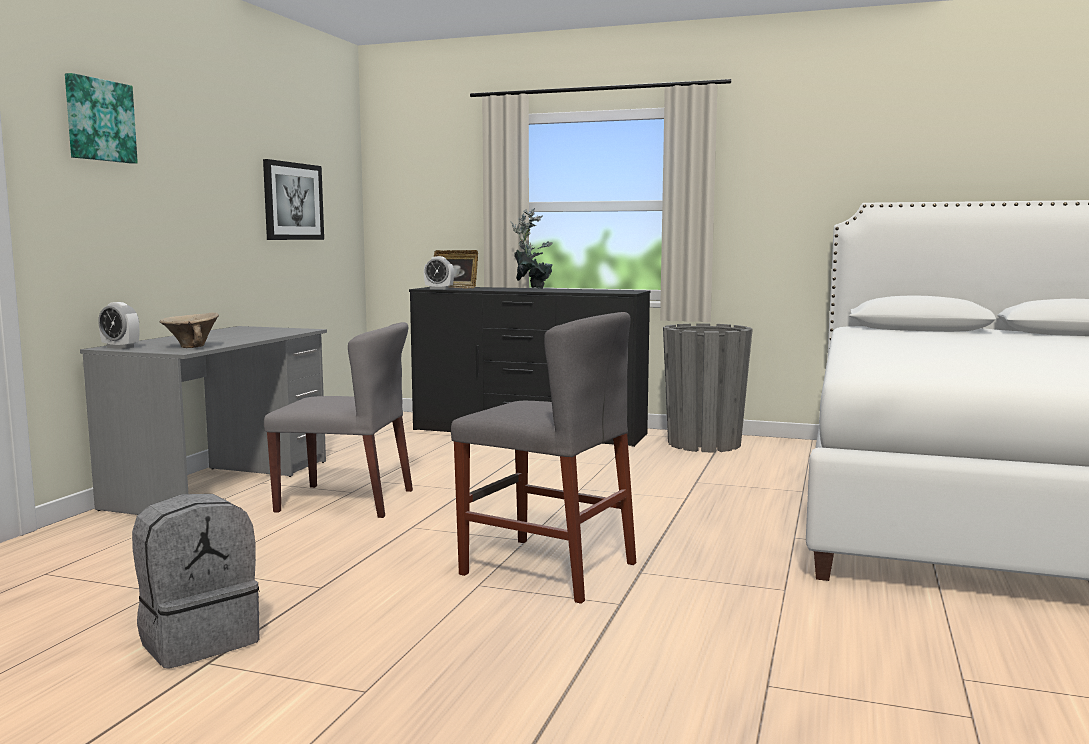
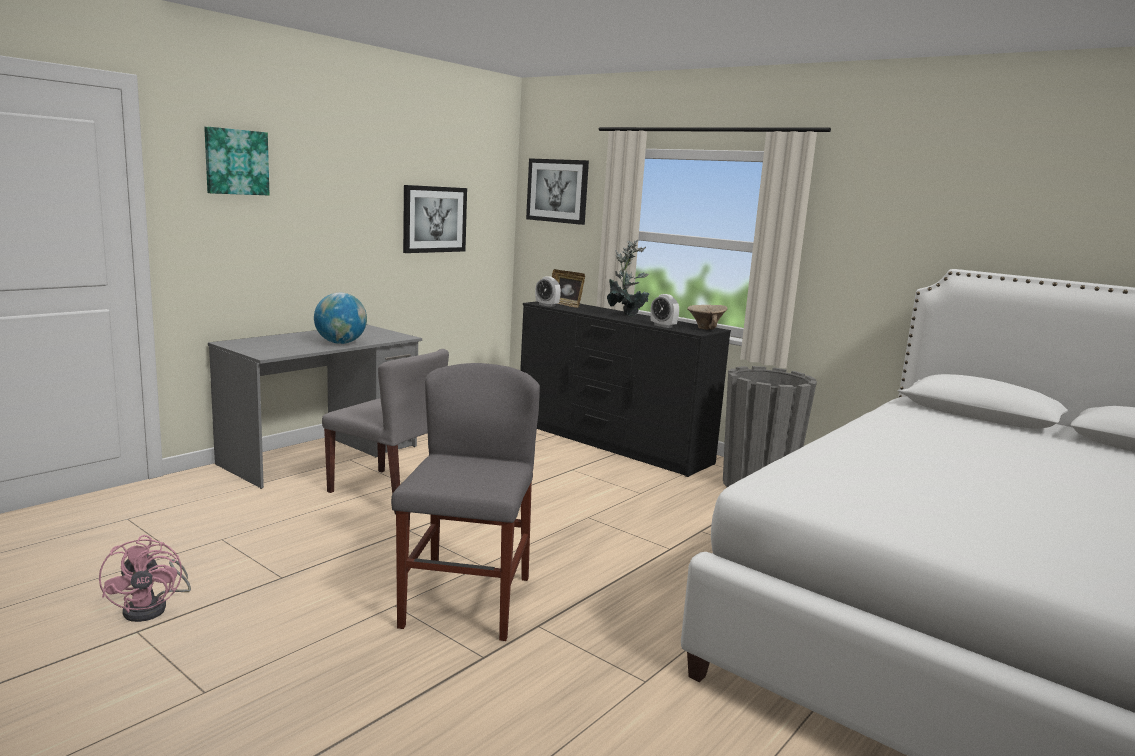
camera: 20 degrees right, 5 degrees up
(120, 347) = (235, 344): alarm clock -> alarm clock (663, 326)
(190, 347) = (280, 350): beige bowl -> beige bowl (704, 328)
(199, 640) = (153, 608): grey backpack -> pink fan
(246, 338) = (340, 343): none -> globe
(417, 168) = (557, 191): none -> picture
(548, 568) = (466, 602): grey chair -> grey chair turned 135 degrees counterclockwise

